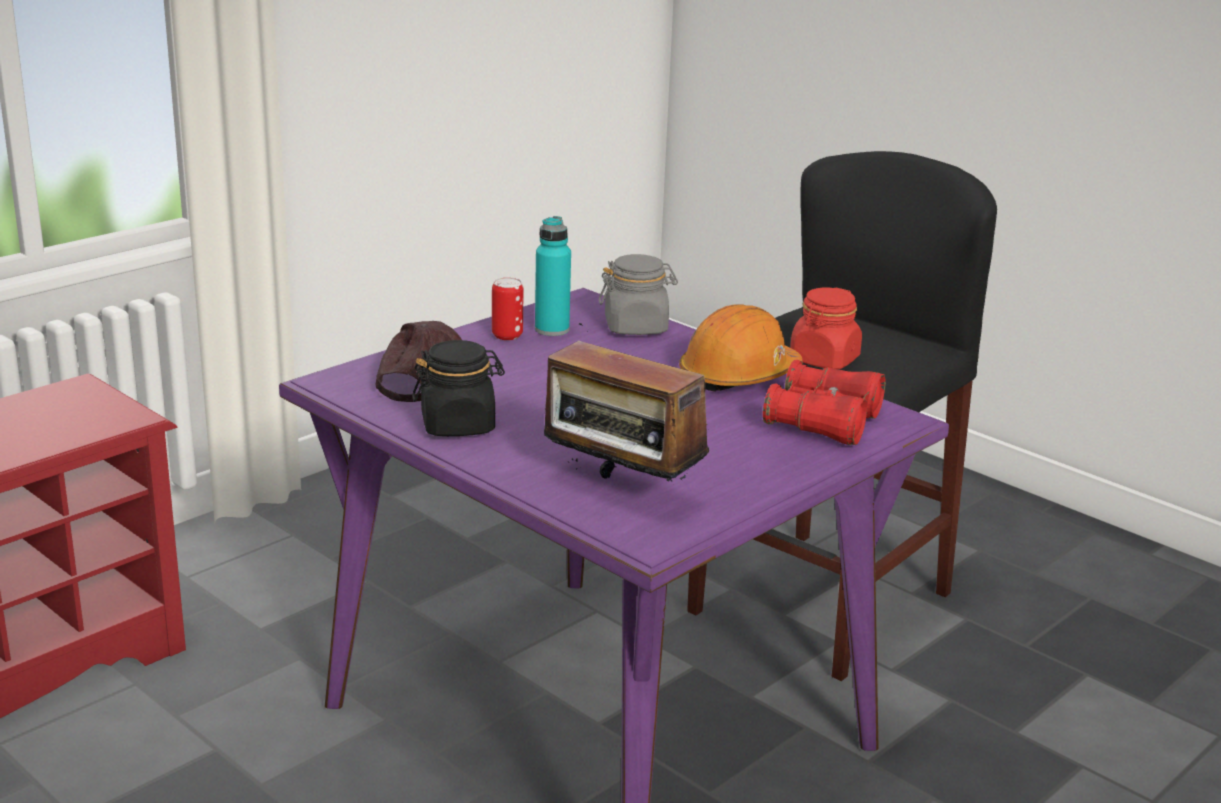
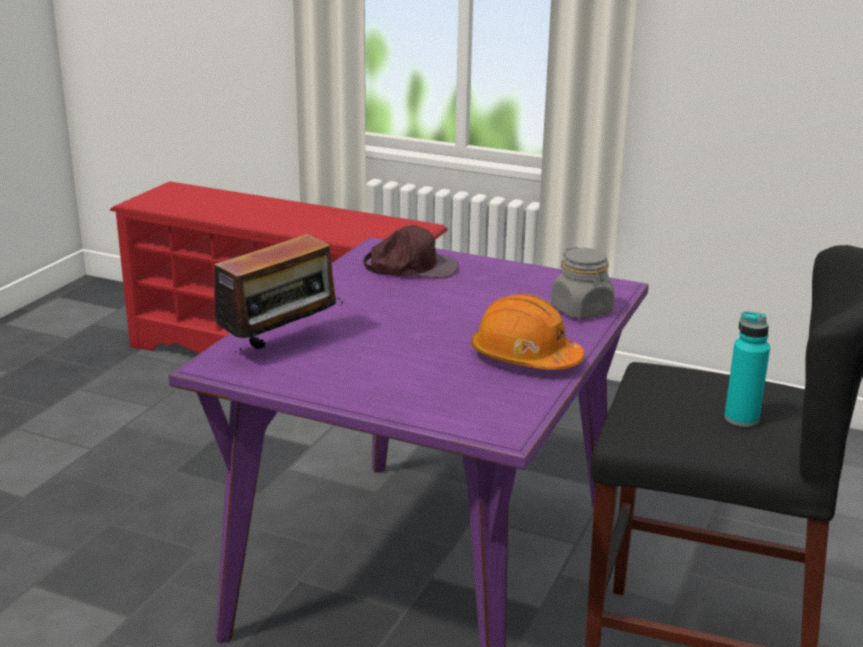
camera: 70 degrees right, 0 degrees up
(458, 425) = (345, 287): black jar -> none
(507, 335) = (511, 275): can -> none
(552, 330) = (539, 286): turquoise bottle -> turquoise bottle (741, 419)
(620, 491) = (281, 346): radio -> radio turned 150 degrees counterclockwise
(823, 421) = (466, 400): red binoculars -> none
(824, 360) = (664, 406): red jar -> none

